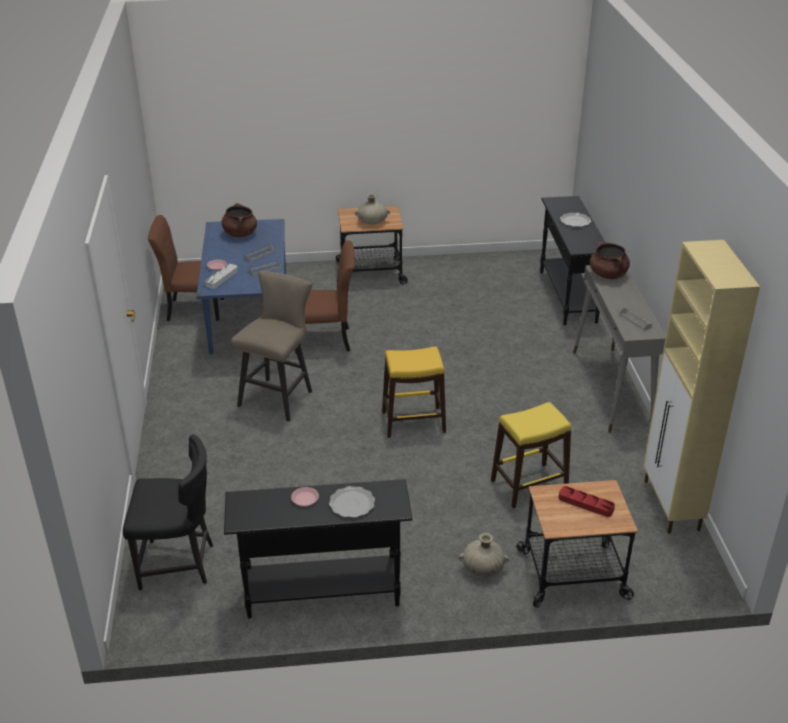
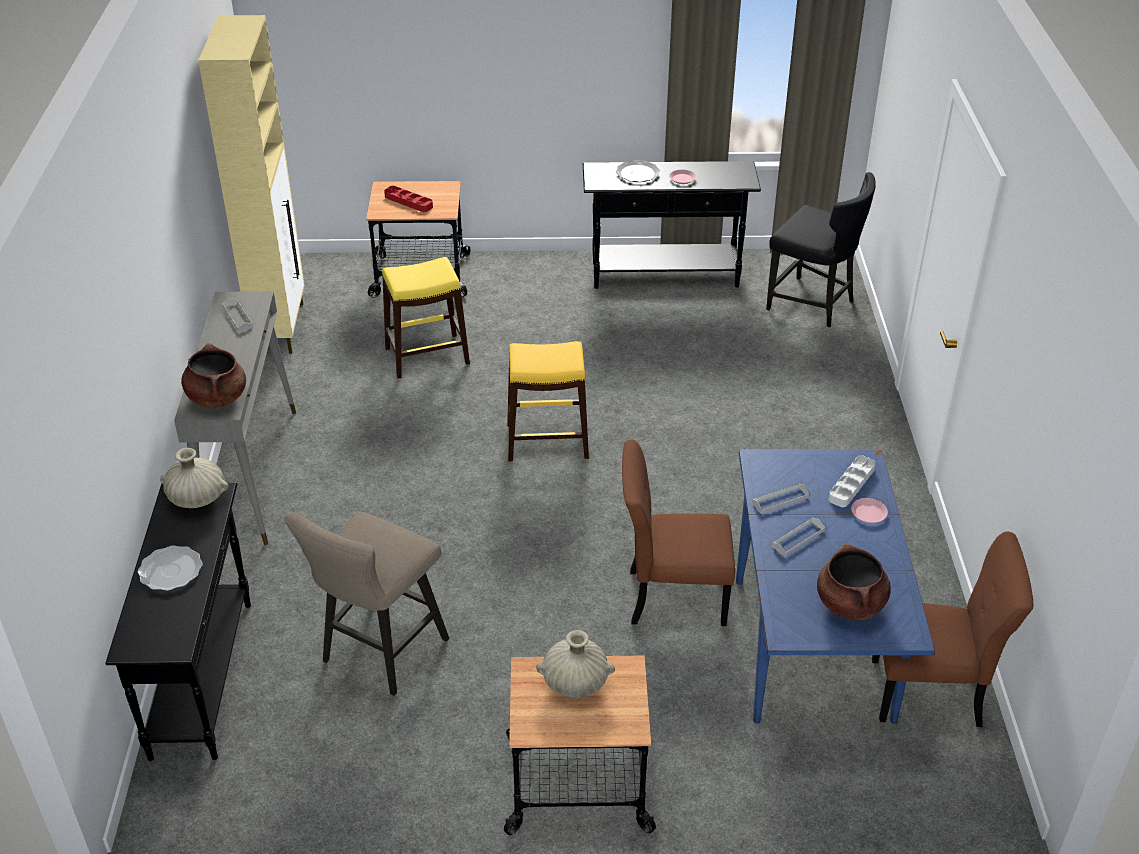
camera: 175 degrees left, 5 degrees up
(178, 564) = (812, 304): black chair -> black chair turned 150 degrees counterclockwise
(279, 396) = (737, 492): beige stool -> beige stool (379, 655)
(483, 568) = (506, 285): beige vase -> beige vase (197, 498)

